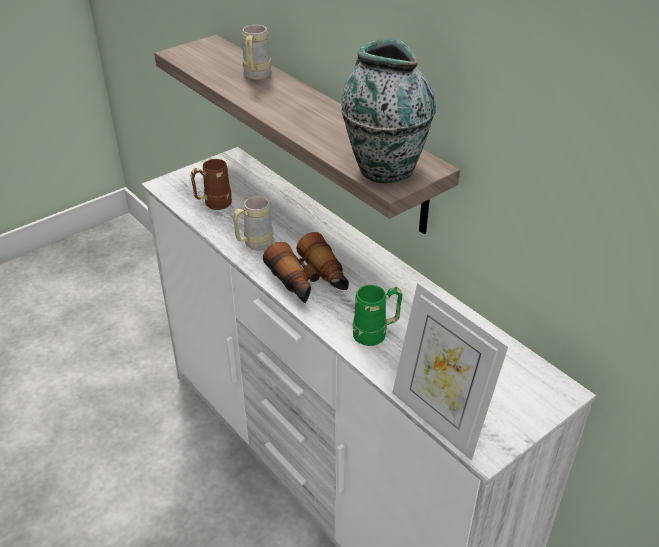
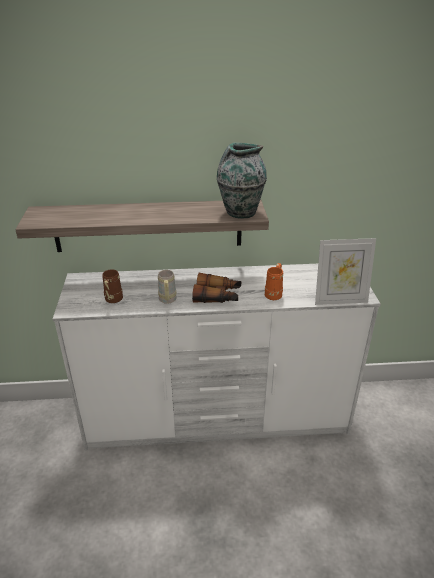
camera: 55 degrees left, 5 degrees down
(255, 77) = (102, 211): beige mug -> none
(376, 334) = (274, 293): green mug -> orange mug

